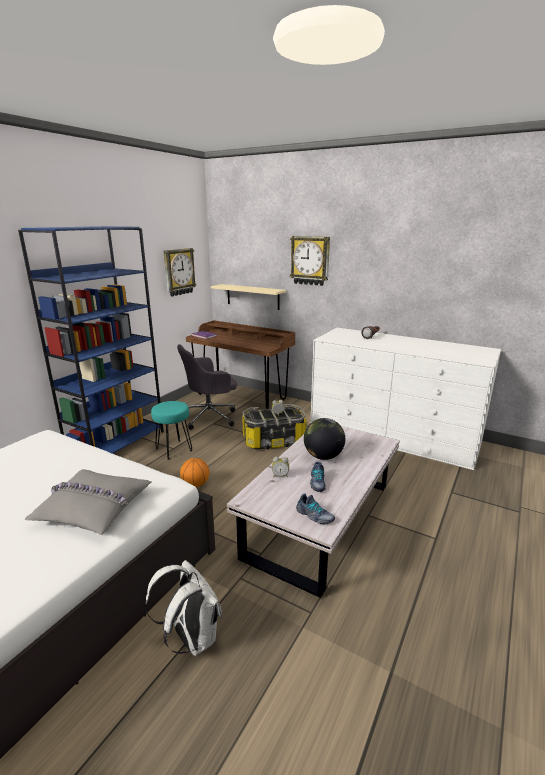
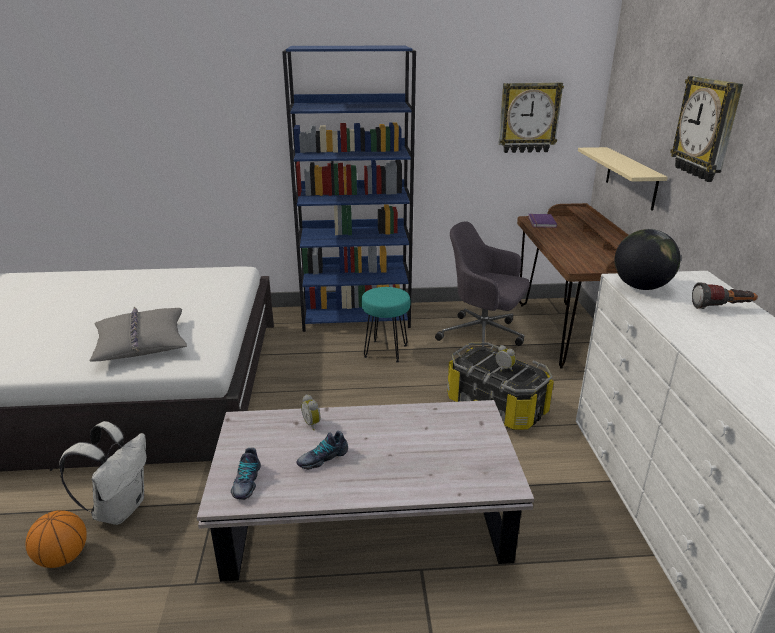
camera: 55 degrees right, 5 degrees up
(195, 484) = (339, 396): basketball -> basketball (63, 557)
(323, 456) = (394, 439): globe -> globe (641, 287)

